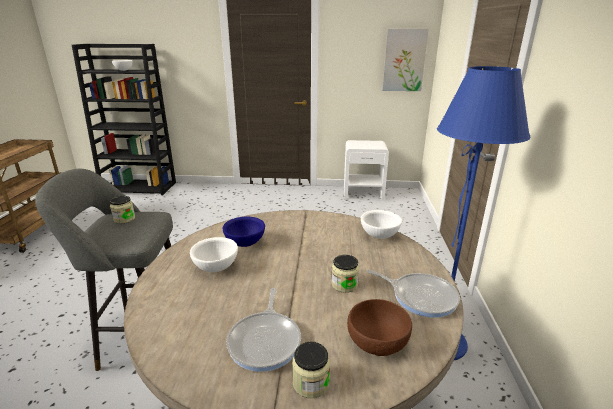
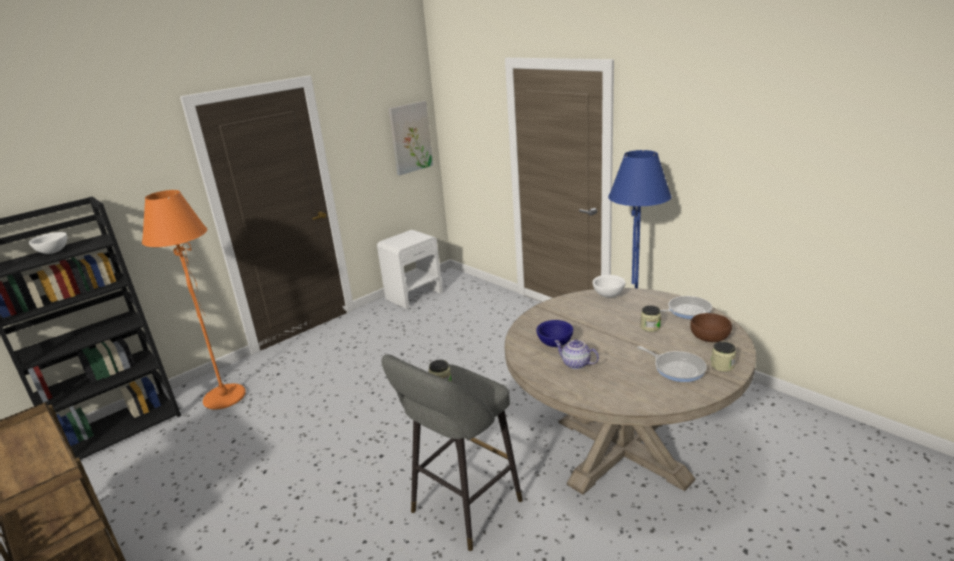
camera: 45 degrees left, 0 degrees up
(189, 197) = (225, 397): none -> orange floor lamp
(215, 268) = (576, 364): white bowl -> teapot

